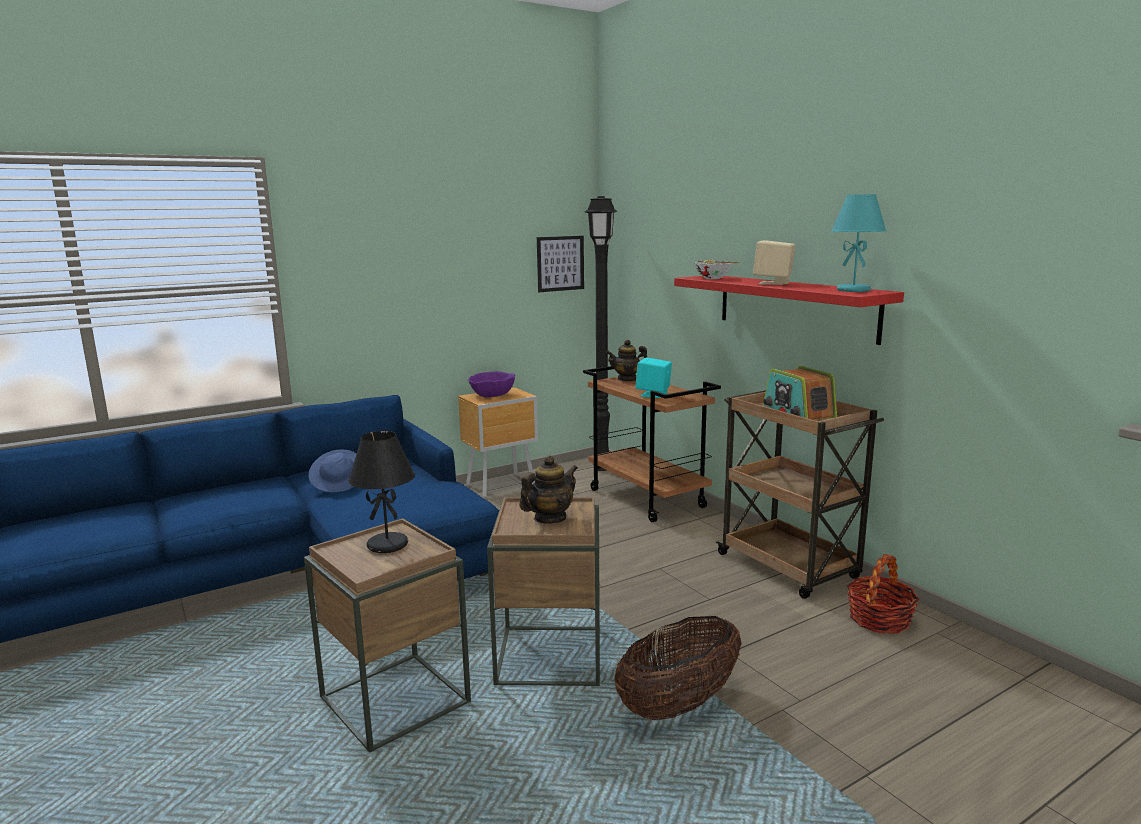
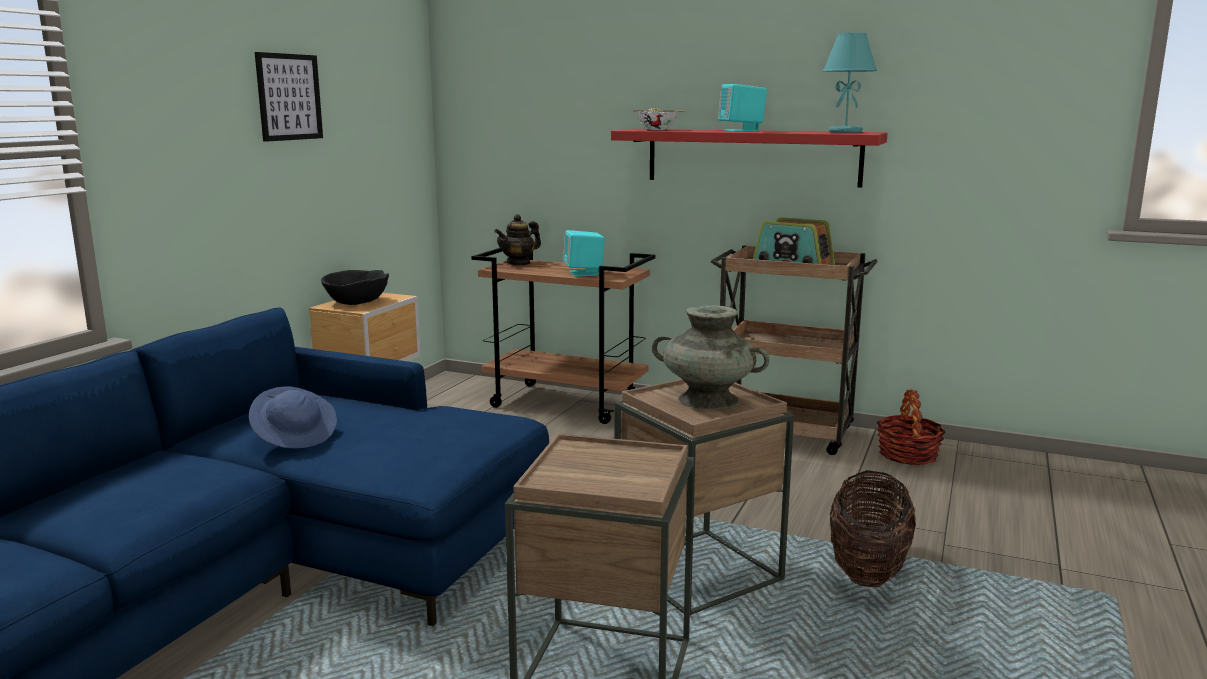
camera: 35 degrees left, 0 degrees up
(388, 545) = (598, 461): black table lamp -> none
(492, 395) = (357, 301): purple bowl -> black bowl
(549, 518) = (707, 400): teapot -> turquoise vase
(560, 263) = (399, 123): picture -> picture (289, 97)
(601, 468) = (469, 384): black floor lamp -> none
(773, 283) = (741, 130): beige speaker -> turquoise speaker

